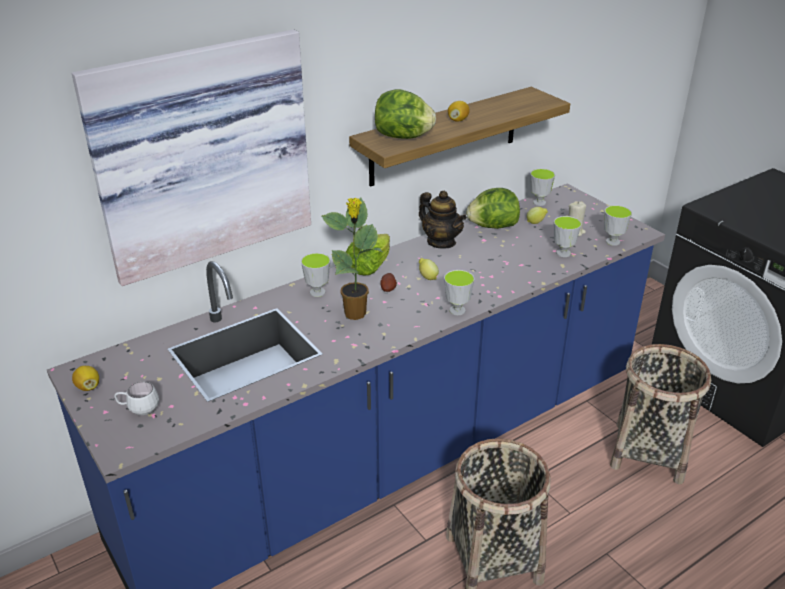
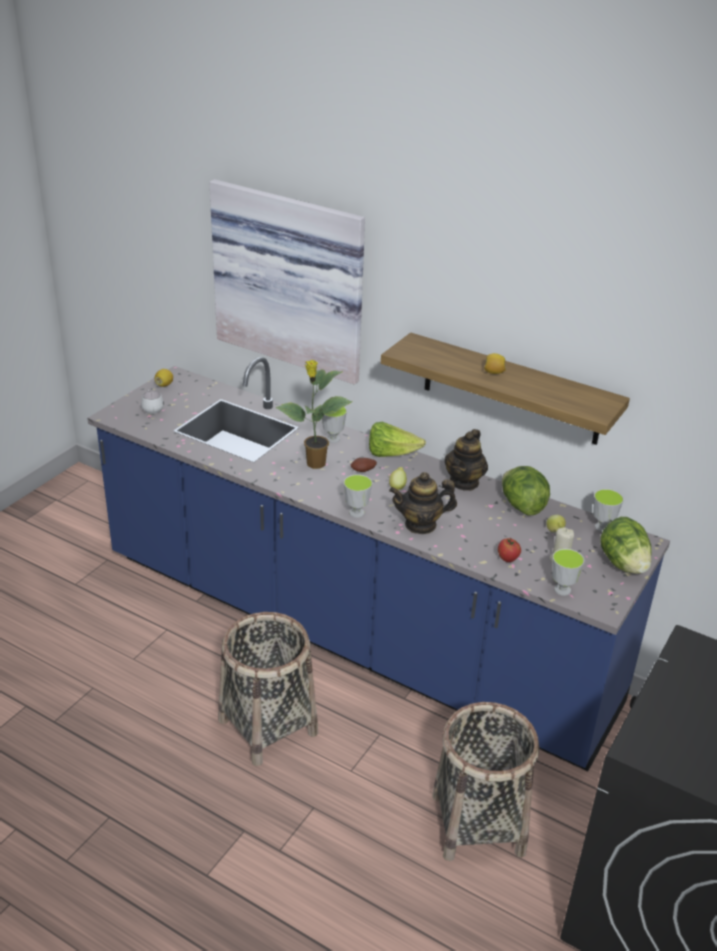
camera: 65 degrees right, 0 degrees up
(403, 137) = (430, 354): lettuce -> lettuce (623, 564)
(494, 281) = (421, 525): none -> teapot
(563, 253) = (508, 559): cup -> apple

